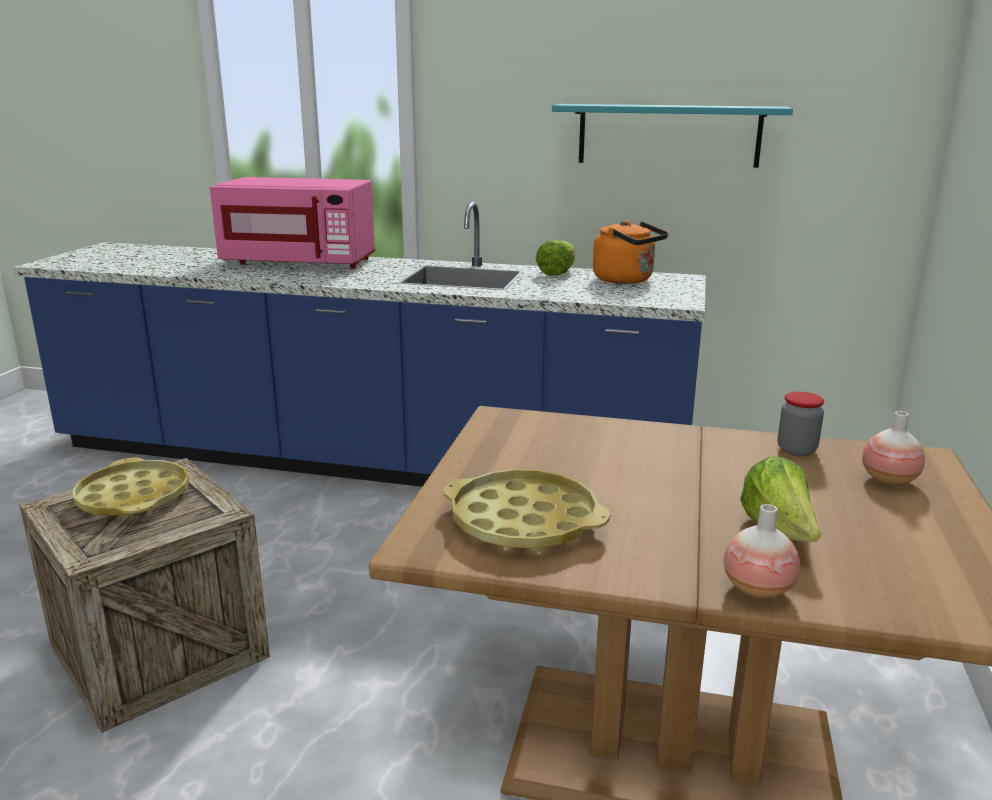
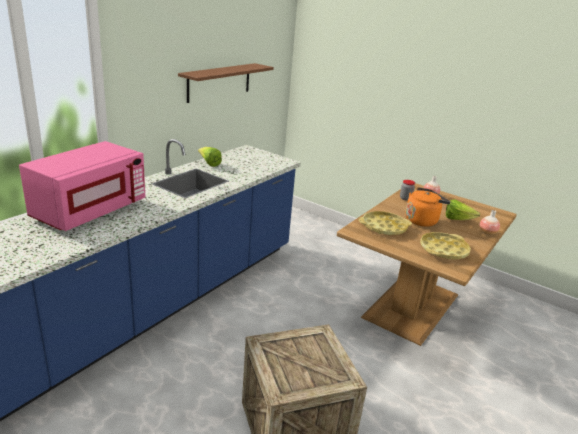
camera: 70 degrees left, 5 degrees up
(134, 497) = (289, 359): yellow tray -> yellow tray (384, 227)
(626, 280) = (240, 157): orange kettle -> orange kettle (422, 220)
(668, 135) = (219, 82): turquoise shelf -> brown shelf

